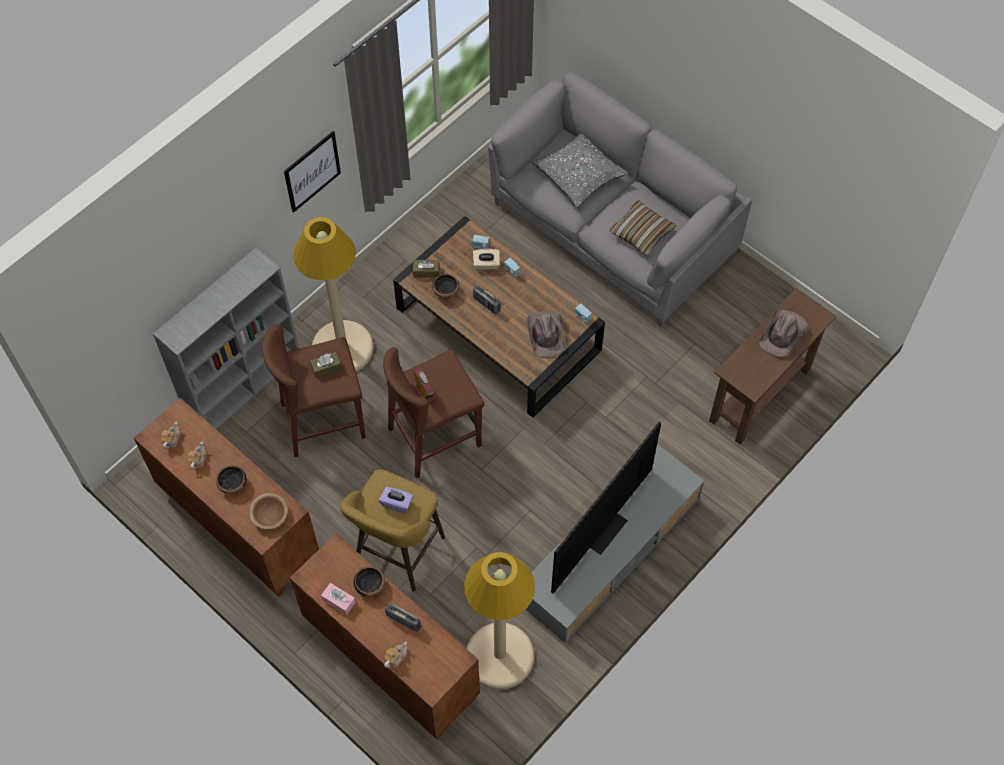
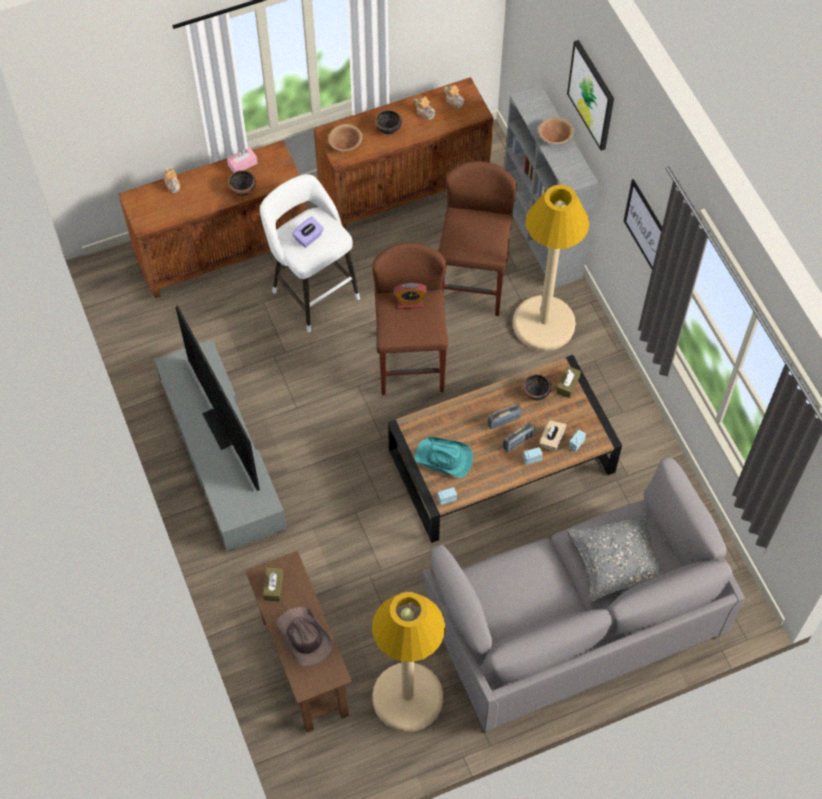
camera: 115 degrees right, 0 degrees up
(208, 219) = (592, 95): none -> picture
(215, 299) = (555, 137): none -> brown bowl
(326, 367) = (475, 238): brown tissue box -> brown tissue box (273, 586)
(397, 554) = (312, 291): yellow stool -> white stool
(403, 621) = (199, 200): radio -> radio (518, 442)
(499, 656) = (179, 330): beige floor lamp -> beige floor lamp (407, 697)
(546, 334) = (444, 459): brown hat -> turquoise hat
(641, 232) = (513, 589): pillow -> none

